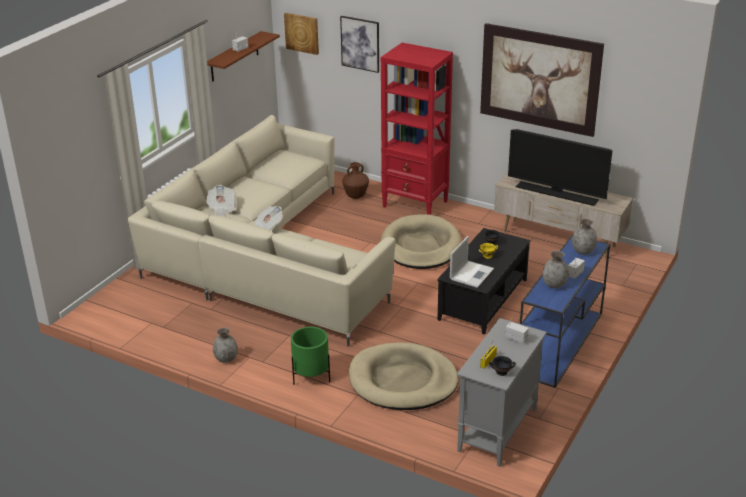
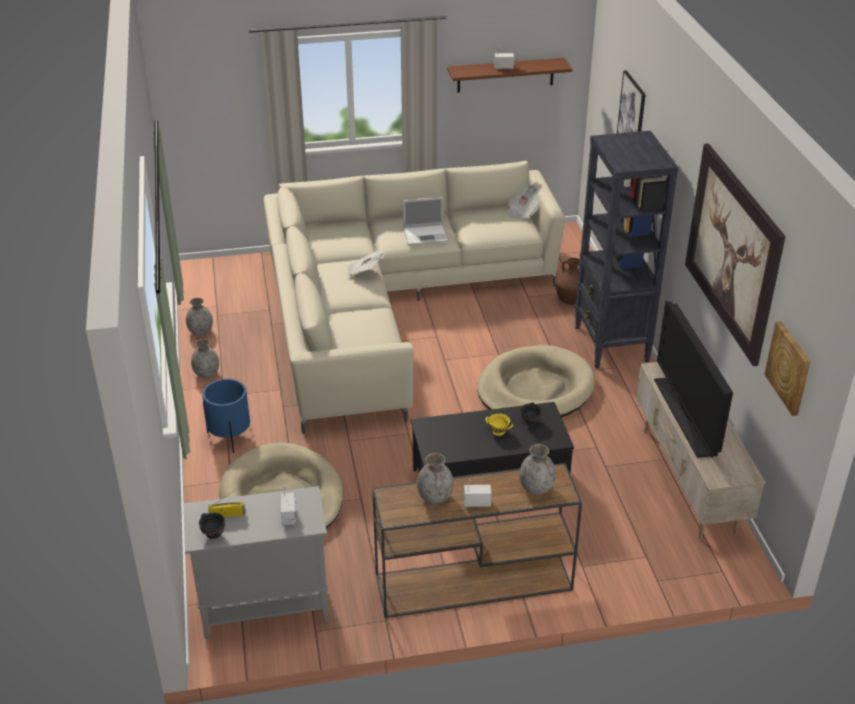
camera: 50 degrees right, 5 degrees up
(171, 342) = (200, 331): none -> grey vase
(222, 208) = (367, 232): newspaper -> newspaper (522, 211)
(302, 33) = (603, 77): picture -> picture (789, 367)
(311, 377) = (230, 437): green planter -> blue planter
(415, 204) = (611, 345): red bookcase -> black bookcase
(472, 274) = (448, 437): laptop -> laptop (426, 235)
(560, 344) = (471, 583): blue console table -> brown console table

